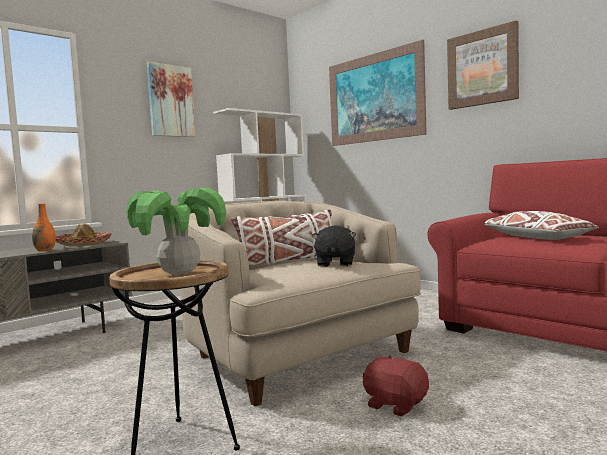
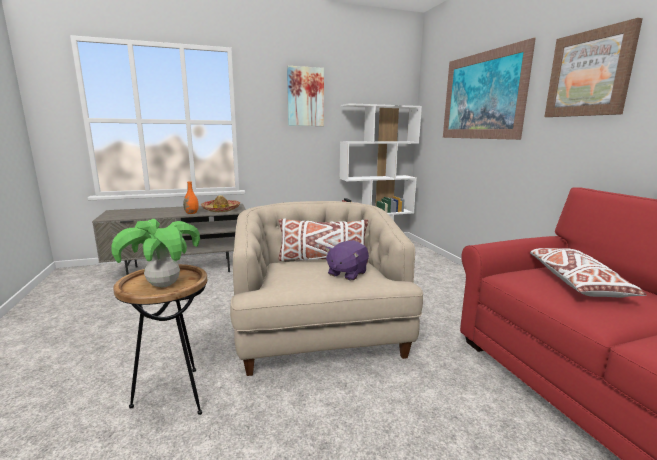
camera: 25 degrees right, 10 degrees up
(335, 263) = (346, 273): black plush toy -> purple plush toy
(395, 404) = (340, 415): red plush toy -> none

